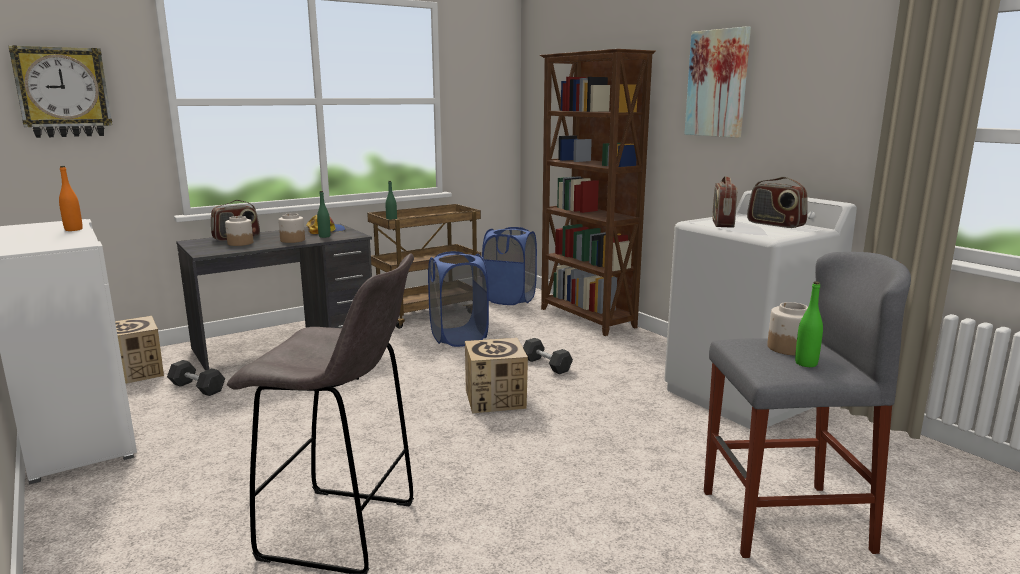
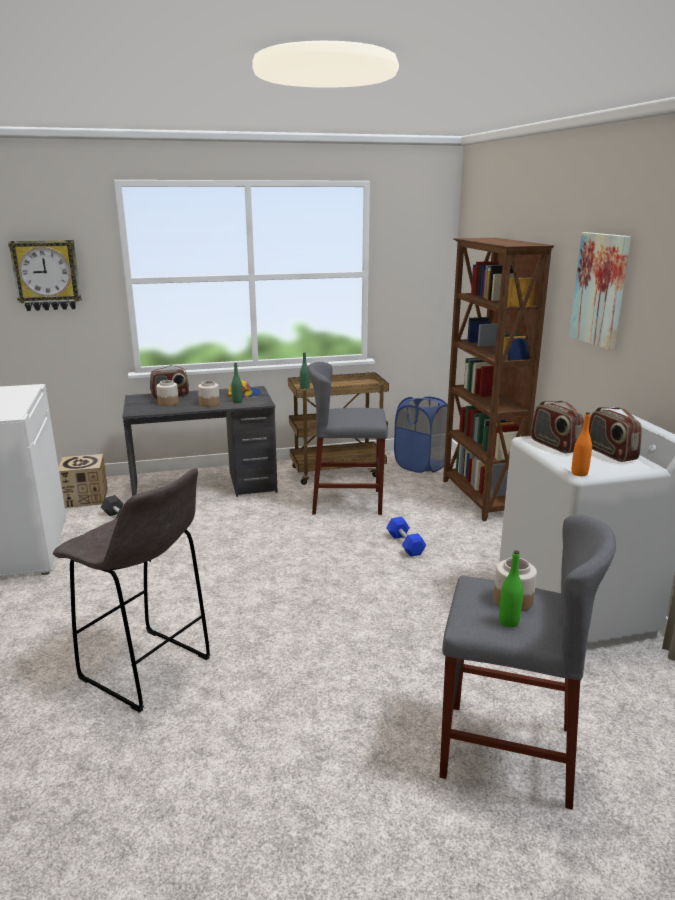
camera: 20 degrees right, 5 degrees up
(73, 229) = (23, 397): orange bottle -> orange bottle (579, 473)
(458, 337) = (347, 502): blue laundry basket -> grey stool
(495, 399) = (337, 572): cardboard box -> none
(546, 365) = (405, 544): grey dumbbell -> blue dumbbell
(722, 223) = (554, 445): radio -> radio turned 60 degrees counterclockwise

